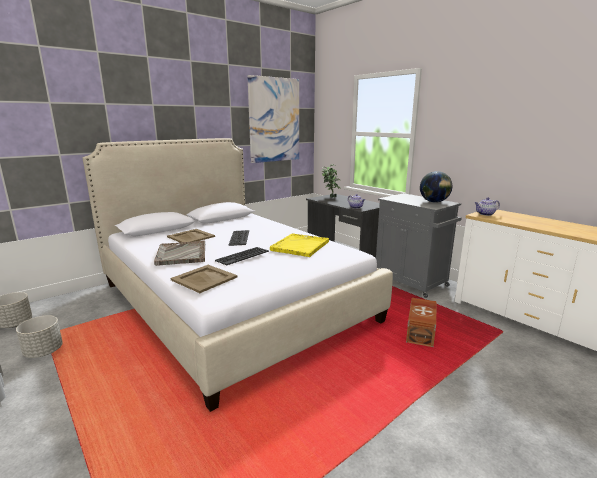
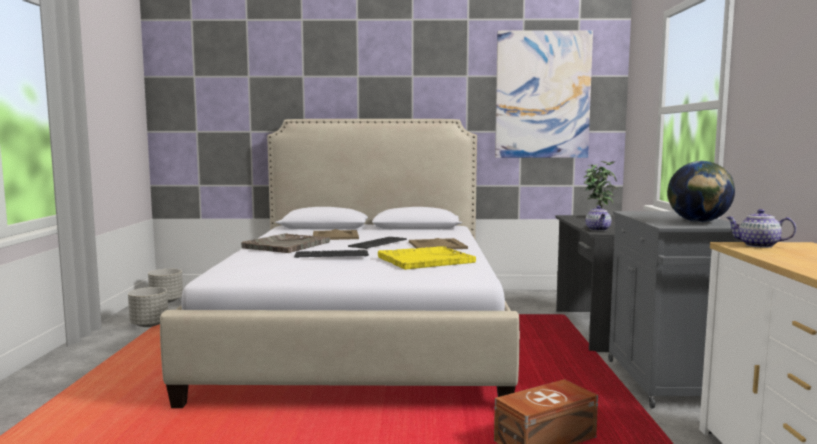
camera: 40 degrees right, 10 degrees down
(203, 278) = (247, 262): beige tray -> beige tray (436, 245)

